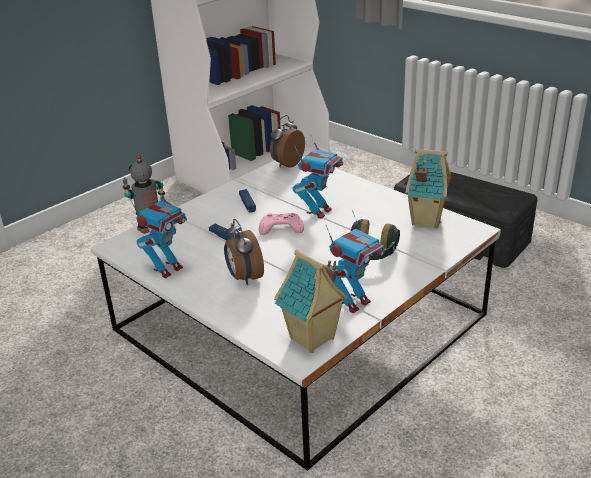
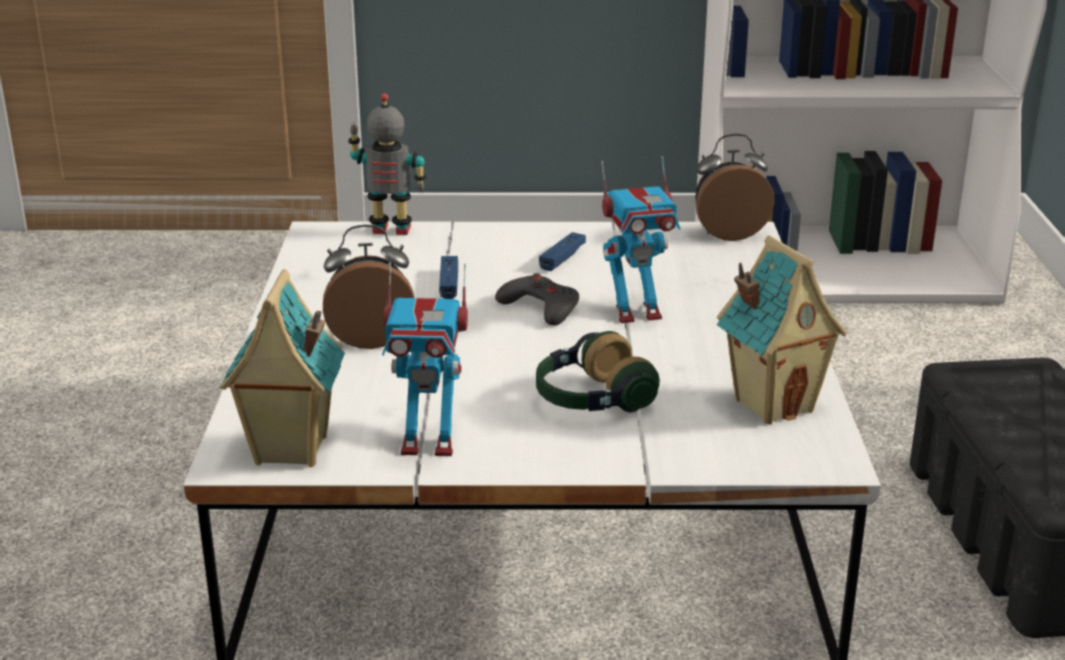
camera: 45 degrees right, 5 degrees down
(167, 269) = (313, 284): toy robot -> none
(244, 277) = (370, 338): alarm clock -> alarm clock turned 60 degrees clockwise
(281, 228) = (540, 307): pink game controller -> grey game controller

